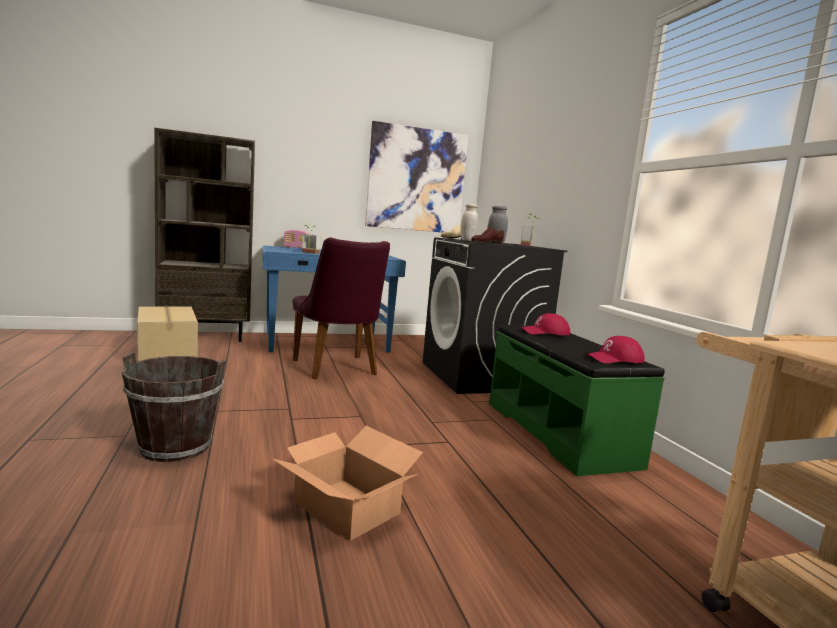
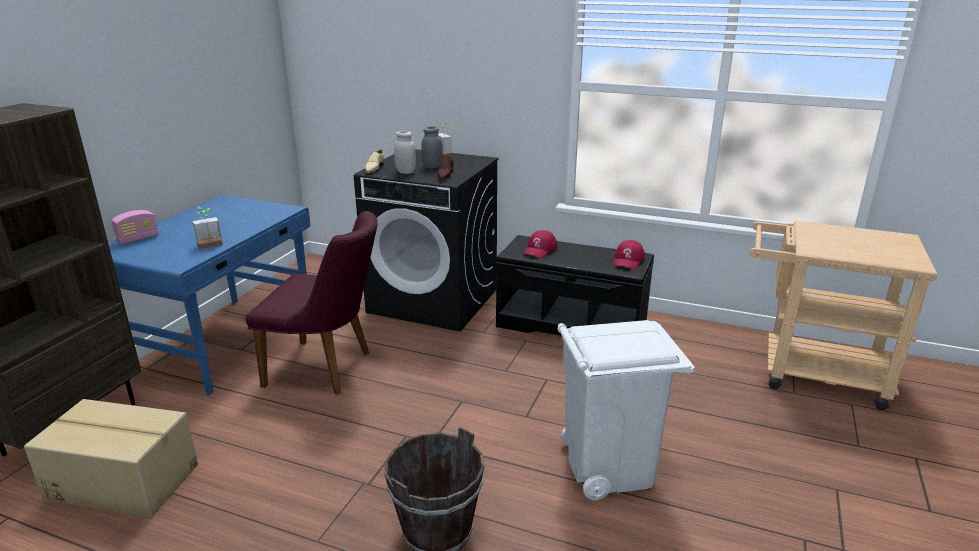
camera: 50 degrees left, 15 degrees up
(346, 507) = (609, 467): cardboard box -> white trash can
(416, 180) = (229, 82): picture -> none
(559, 432) = (571, 325): green bench -> black bench

